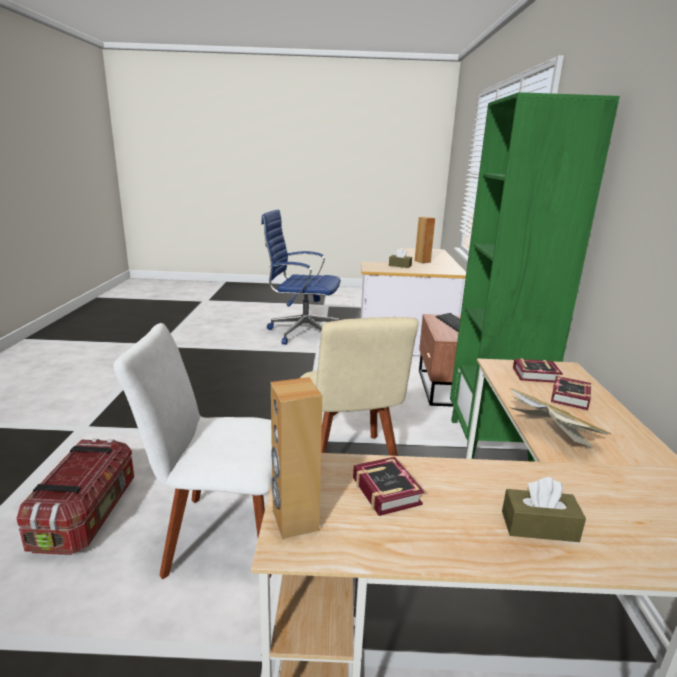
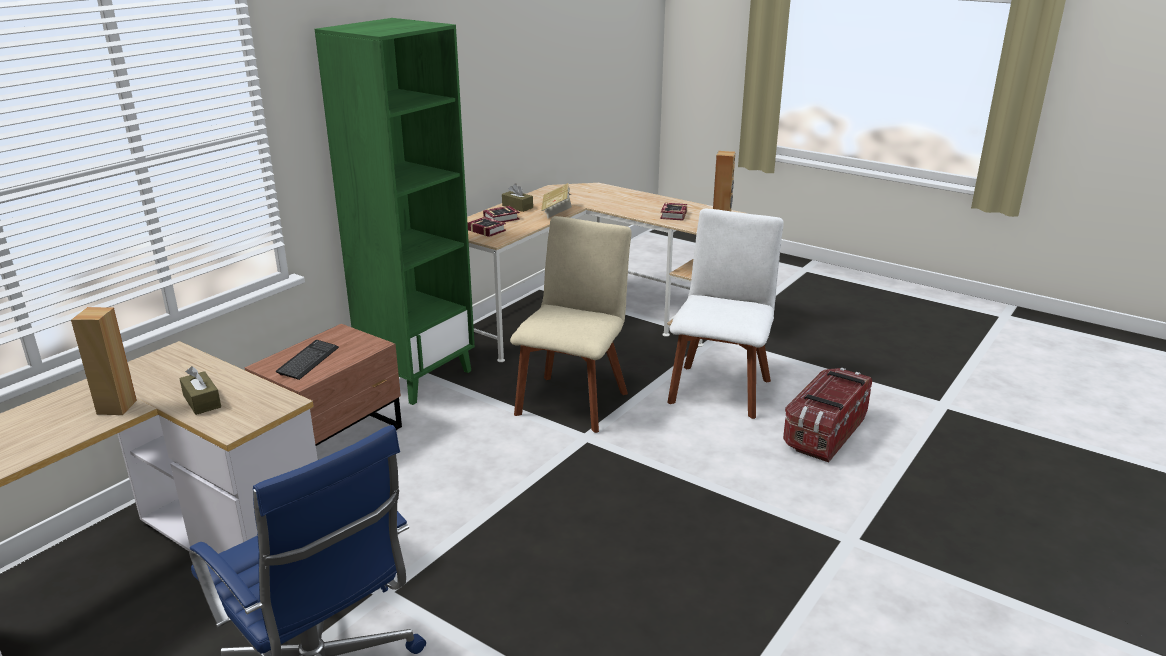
camera: 145 degrees left, 5 degrees up
(219, 535) = (720, 388): white chair -> white chair turned 105 degrees counterclockwise
(539, 526) = (628, 198): brown tissue box -> brown tissue box (517, 207)

